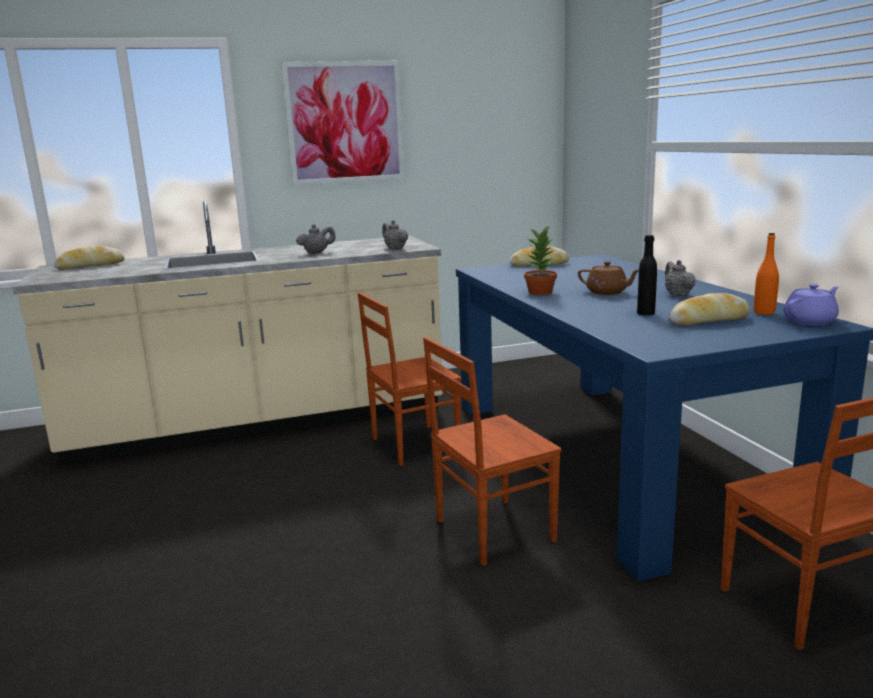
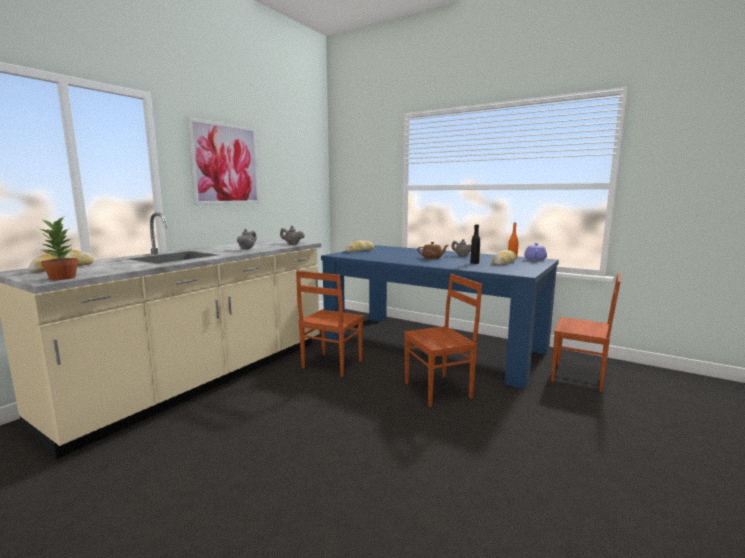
camera: 40 degrees left, 5 degrees down
(492, 530) = (439, 390): brown chair -> brown chair turned 135 degrees counterclockwise
(541, 292) = (404, 260): potted plant -> potted plant (63, 278)

